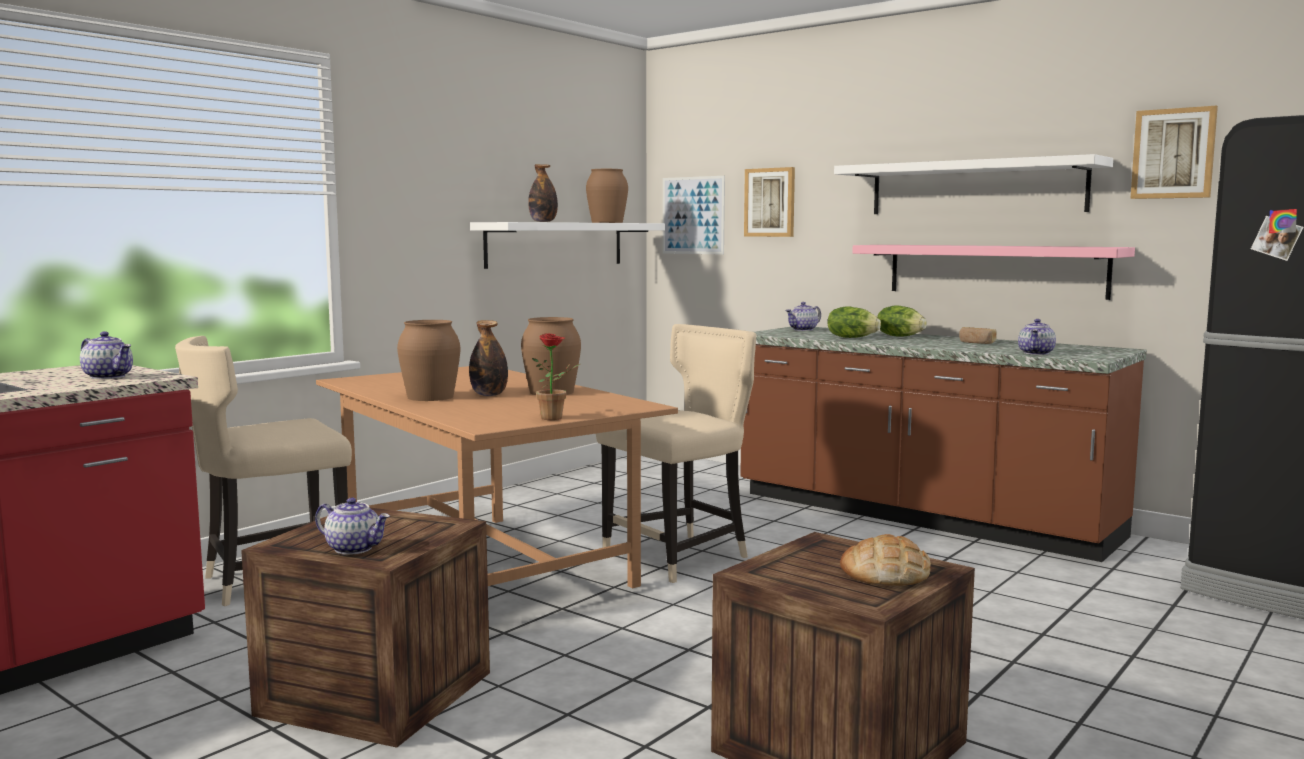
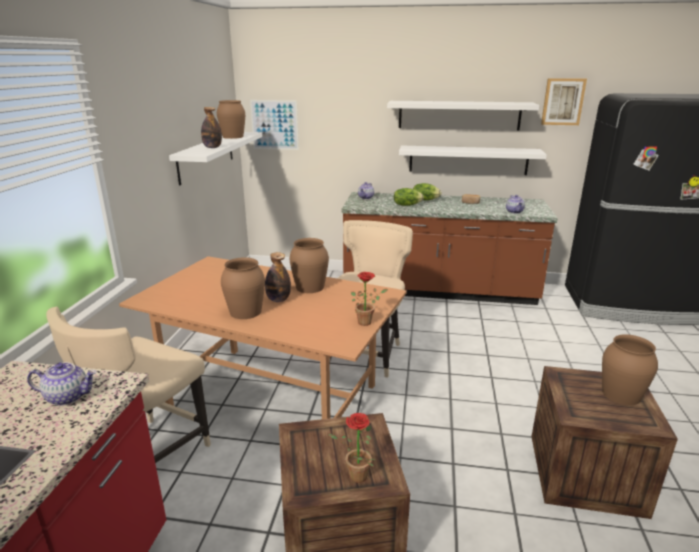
camera: 30 degrees left, 15 degrees up
(354, 548) = (354, 476): teapot -> potted plant
(770, 202) = (330, 118): picture -> none
(884, 573) = (620, 394): bread -> brown vase
(995, 270) = (468, 160): pink shelf -> white shelf

